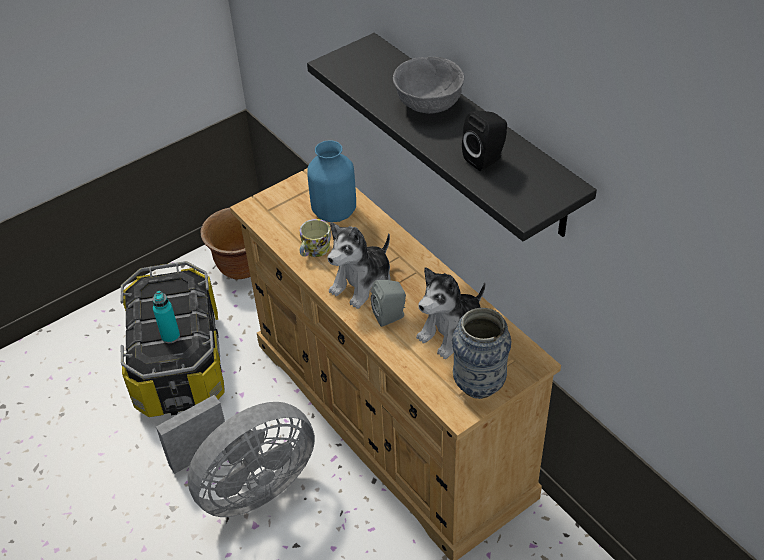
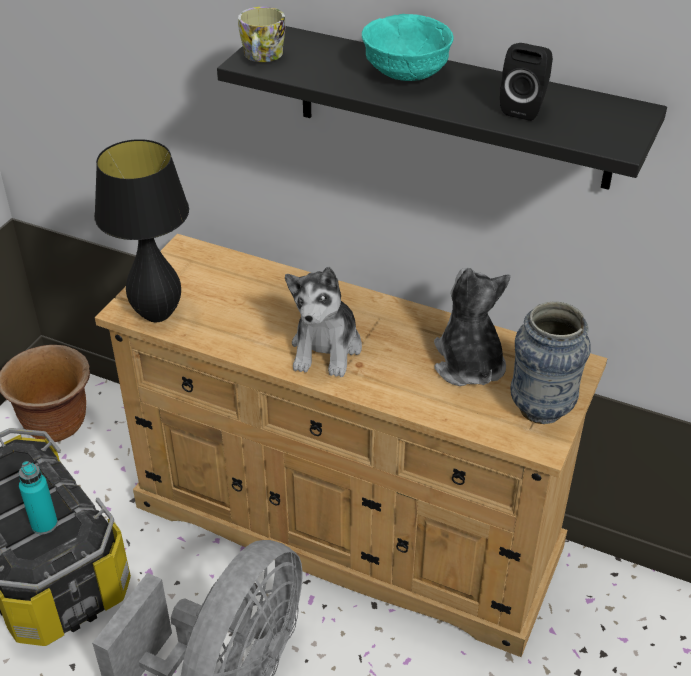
camera: 30 degrees left, 5 degrees down
(269, 219) = (157, 315): none -> black table lamp
(314, 250) = (240, 332): mug -> mug (262, 57)
(333, 212) = (232, 284): blue vase -> none
(391, 316) = (387, 372): grey speaker -> none
(428, 103) = (405, 73): grey bowl -> turquoise bowl
(452, 332) = (468, 364): plush toy -> plush toy turned 150 degrees clockwise

